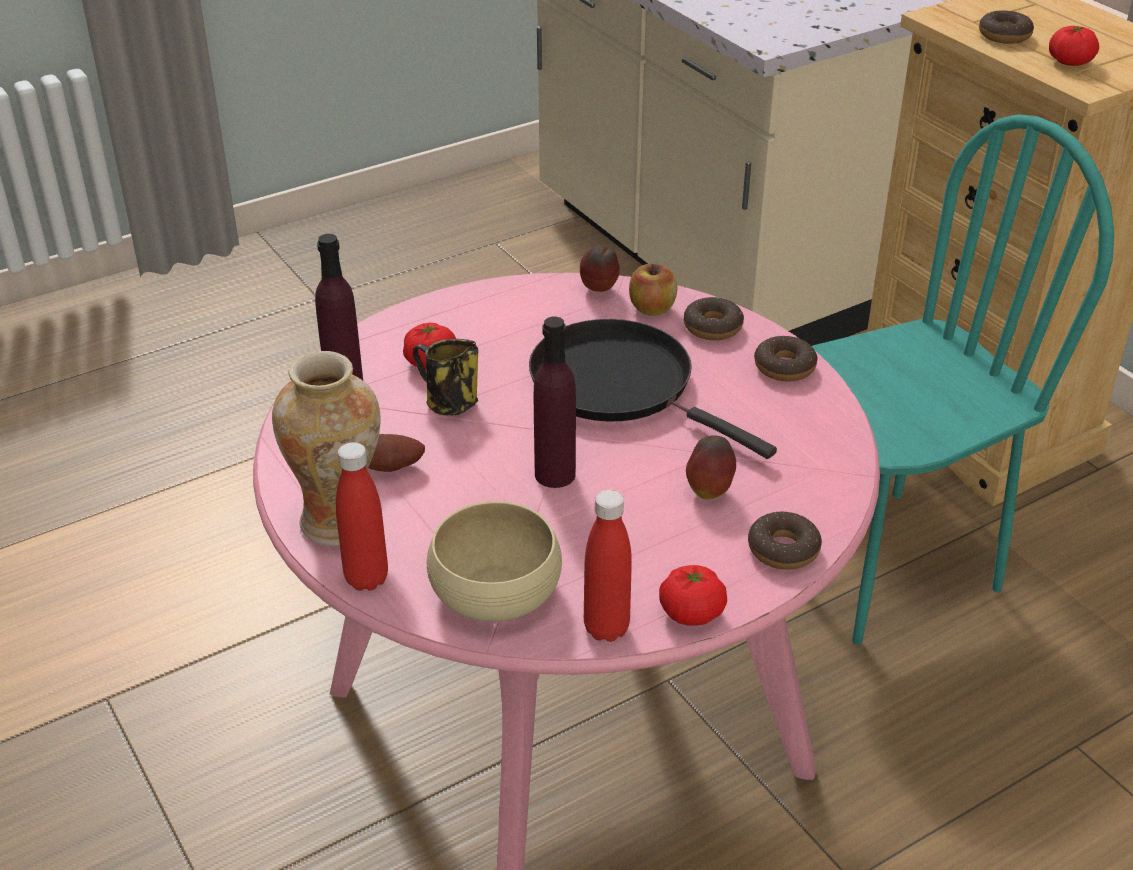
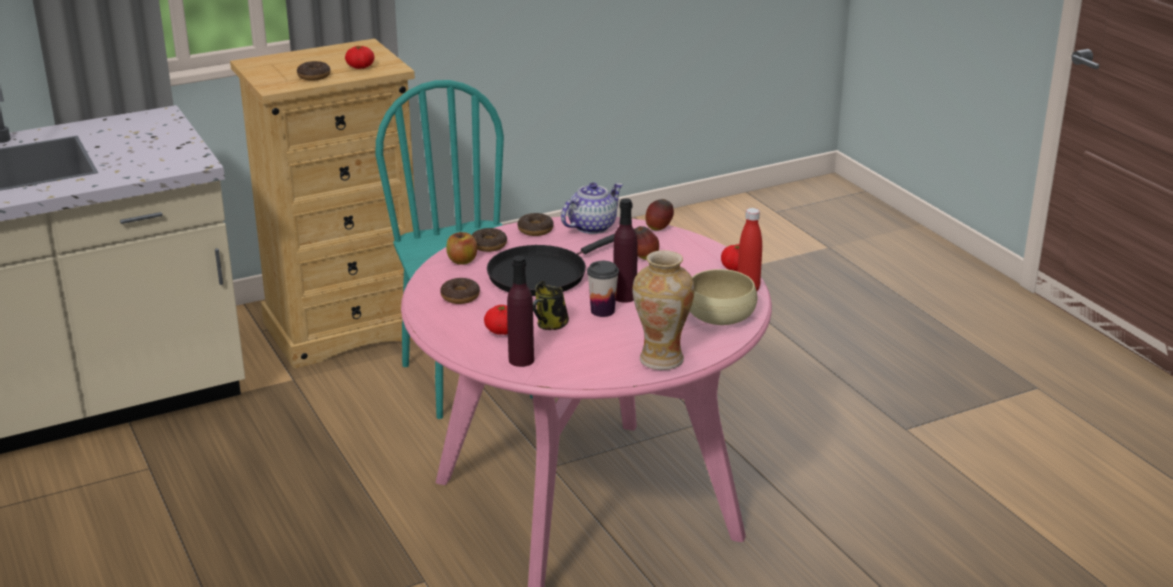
camera: 85 degrees left, 10 degrees down
(366, 578) = (710, 350): red bottle -> none
(391, 469) = (612, 344): potato -> none
(501, 453) = (602, 311): none -> cup
(599, 290) = (435, 275): apple -> apple (659, 229)
(783, 549) = (691, 244): donut -> donut (460, 296)
(819, 425) = (592, 226): none -> teapot

